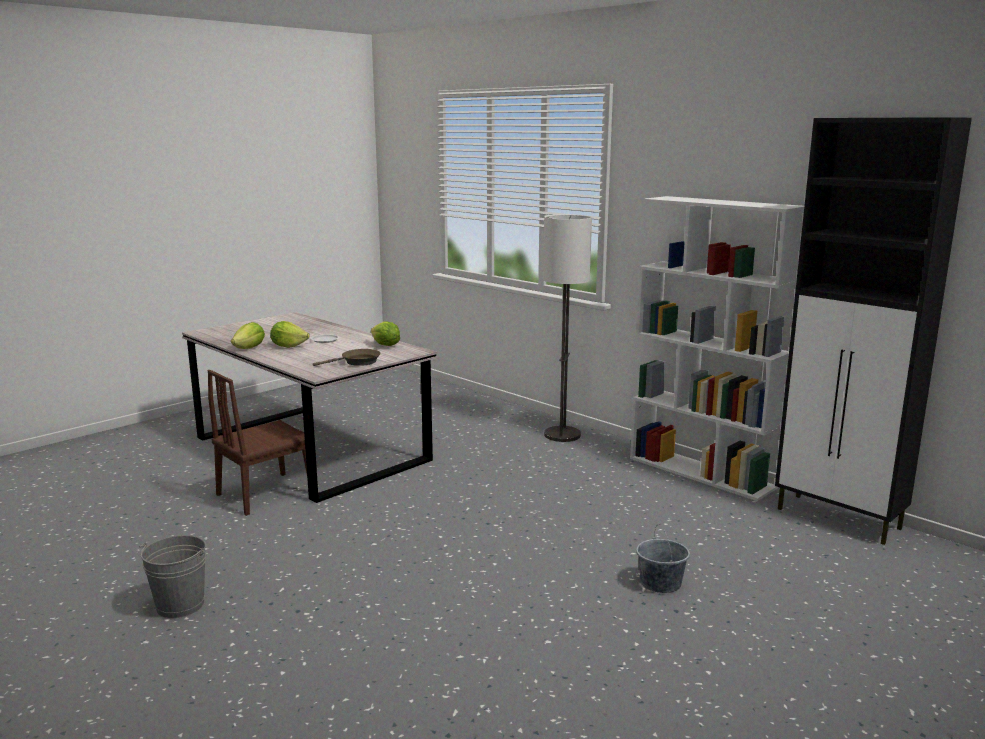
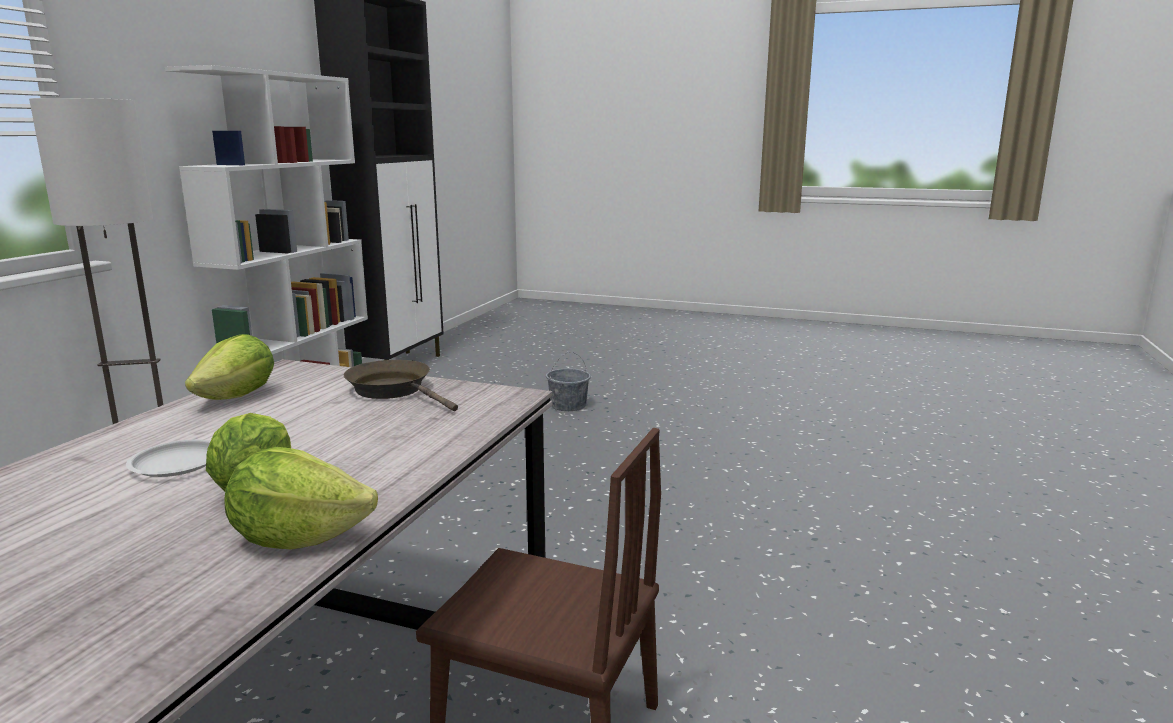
camera: 115 degrees left, 0 degrees up
(180, 605) = (925, 625): grey bucket -> none

